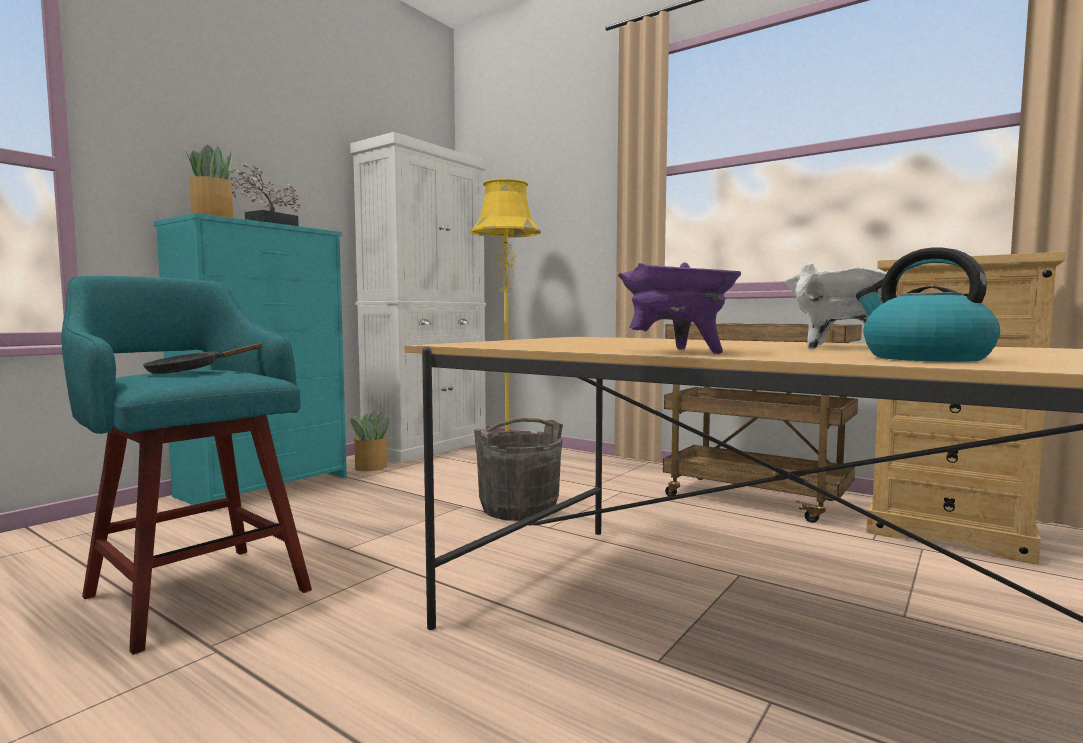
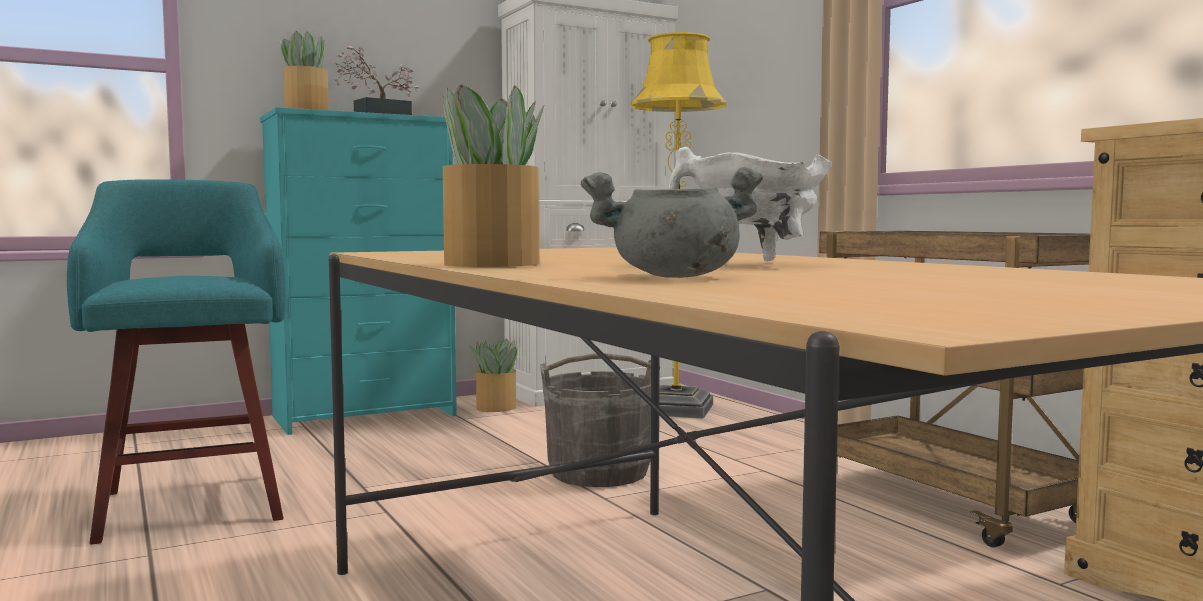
camera: 25 degrees right, 0 degrees up
(191, 371) = (183, 276): black frying pan -> none
(678, 352) = (490, 264): purple cooking pot -> potted plant
(923, 358) = (674, 277): kettle -> grey cooking pot

